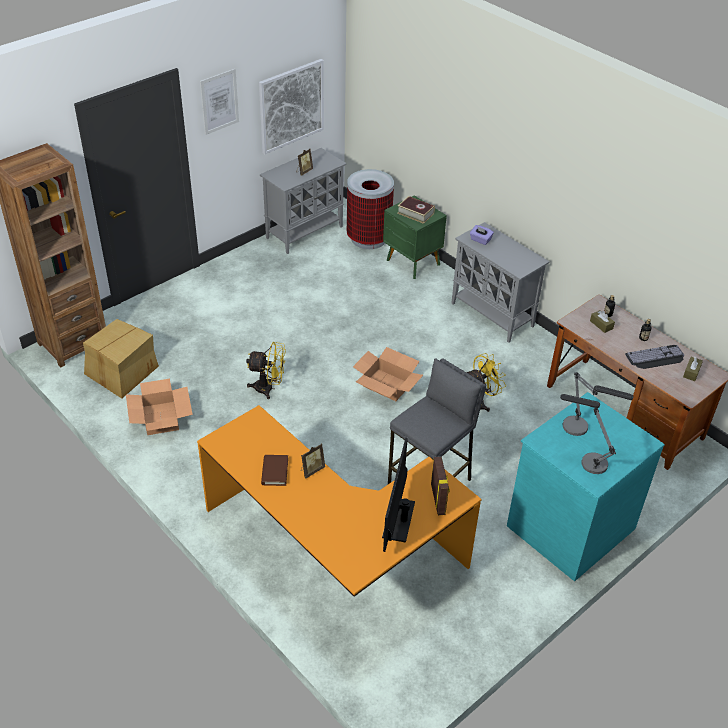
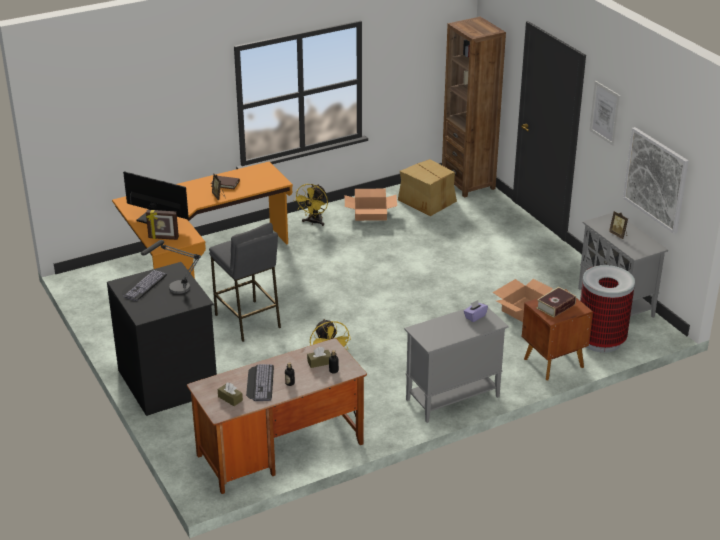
camera: 105 degrees right, 10 degrees down
(269, 388) = (386, 261): yellow fan -> yellow fan (313, 222)
(387, 385) = (370, 318): cardboard box -> cardboard box (523, 309)
(413, 263) = (552, 362): green nightstand -> brown nightstand
(569, 526) = (169, 381): turquoise dresser -> black dresser
(586, 461) = (142, 284): table lamp -> keyboard

